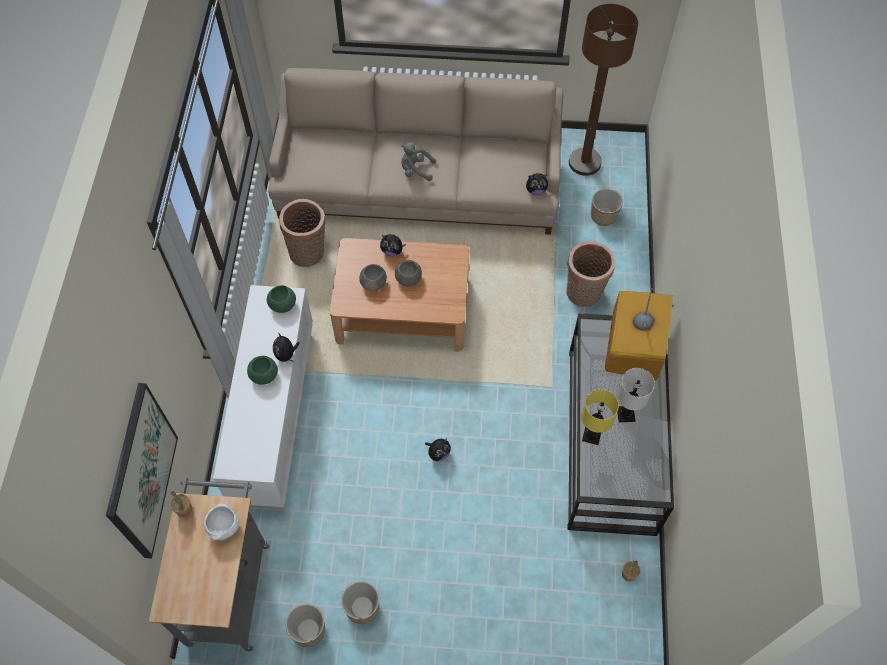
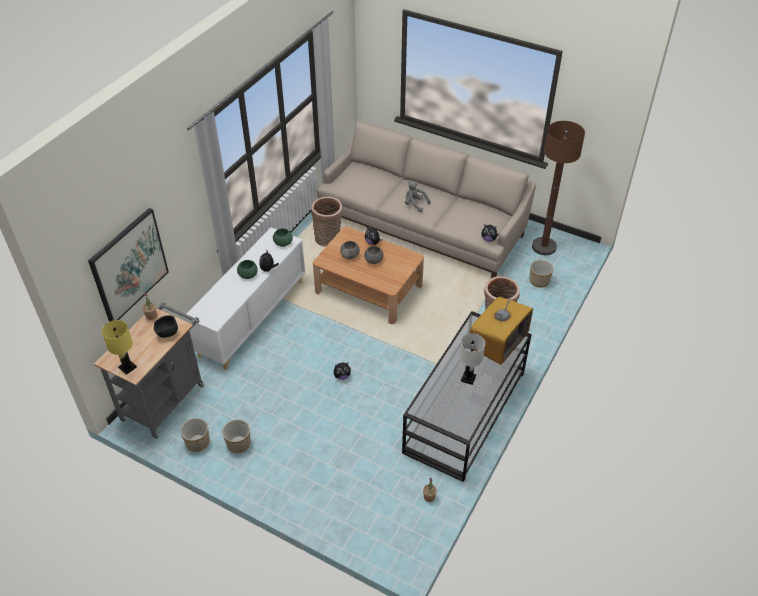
camera: 25 degrees right, 15 degrees down
(224, 528) = (167, 334): white bowl -> black bowl
(592, 435) = (437, 381): yellow table lamp -> yellow table lamp (128, 367)

